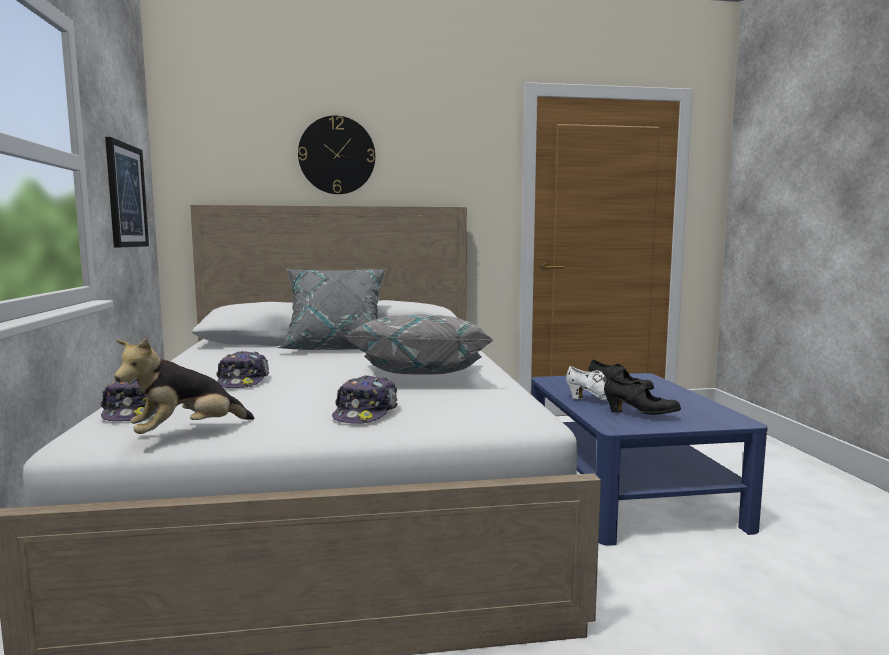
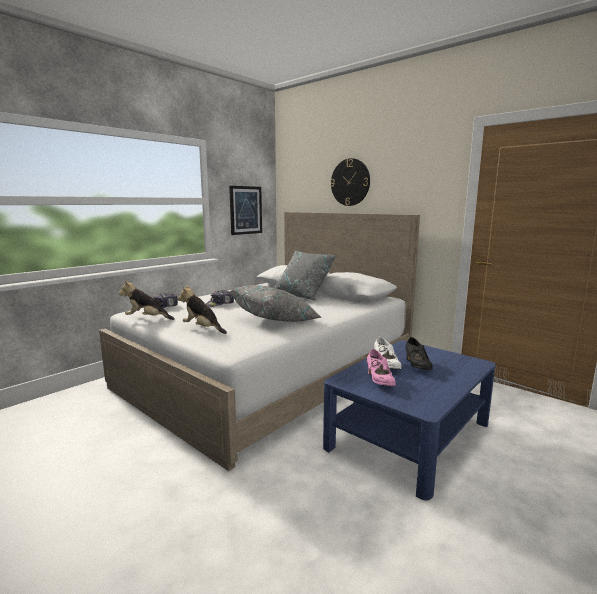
camera: 50 degrees right, 5 degrees up
(366, 413) = (202, 329): cap -> plush toy
(640, 415) = (379, 381): black shoe -> pink shoe

